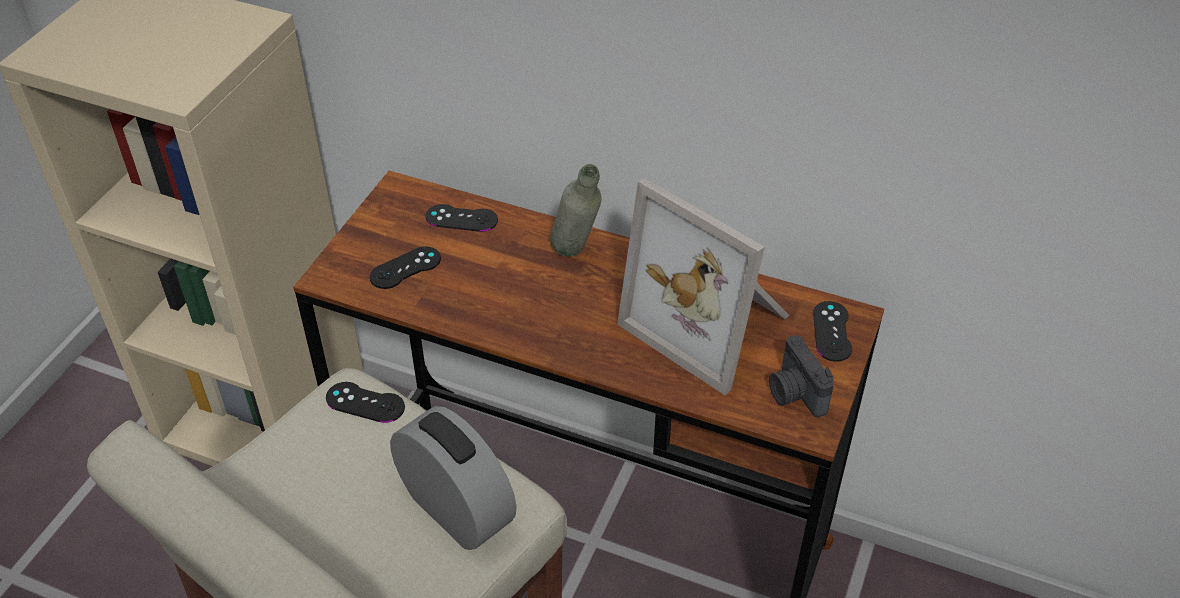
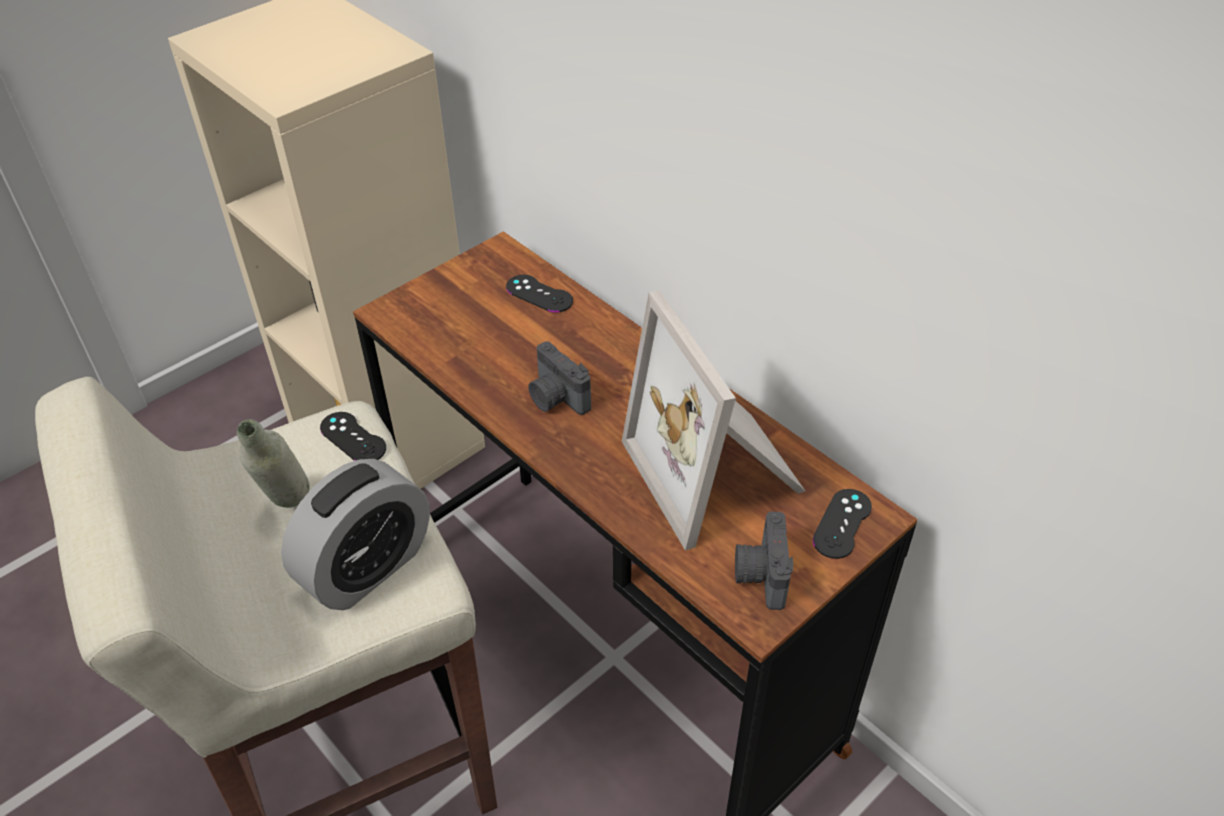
camera: 25 degrees right, 0 degrees up
(405, 268) = (459, 324): black game controller -> none
(456, 509) = (367, 568): alarm clock -> alarm clock turned 60 degrees clockwise
(537, 306) = (556, 398): none -> camera
(576, 258) = (623, 364): grey bottle -> grey bottle (289, 511)

